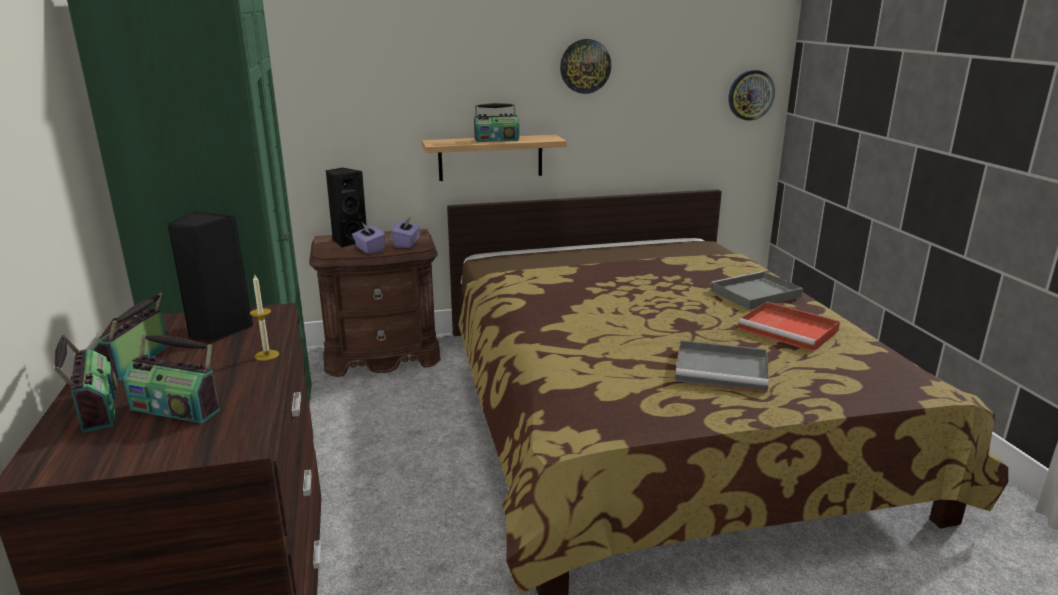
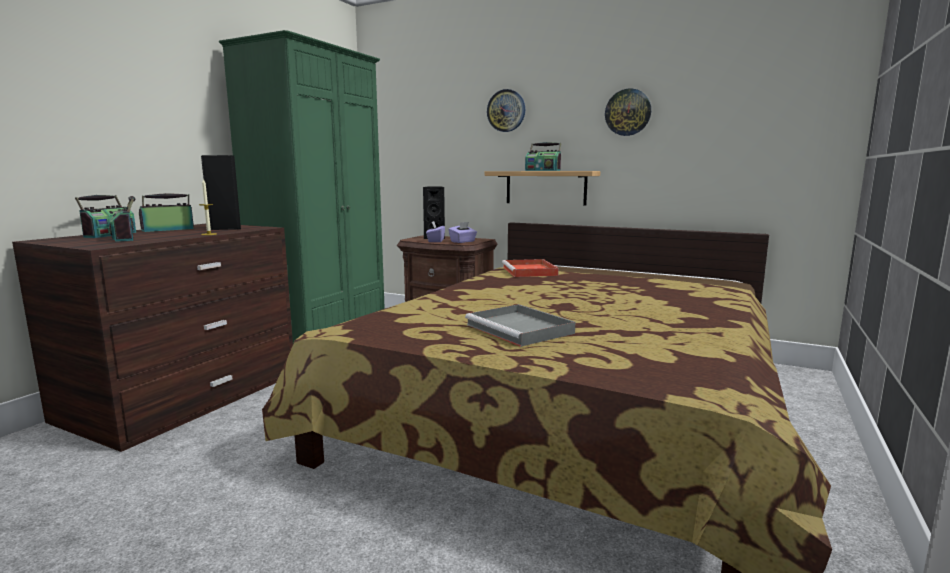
camera: 40 degrees right, 10 degrees down
(750, 95) = (812, 137): wall clock -> wall clock (506, 110)
(754, 294) = (681, 305): grey tray -> none
(790, 330) = (653, 326): red tray -> red tray (530, 271)

